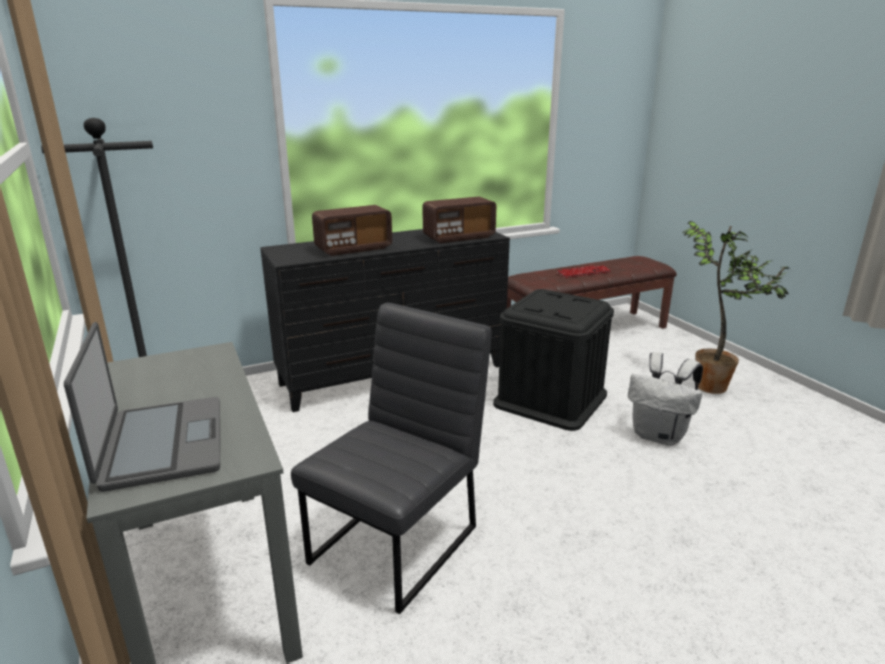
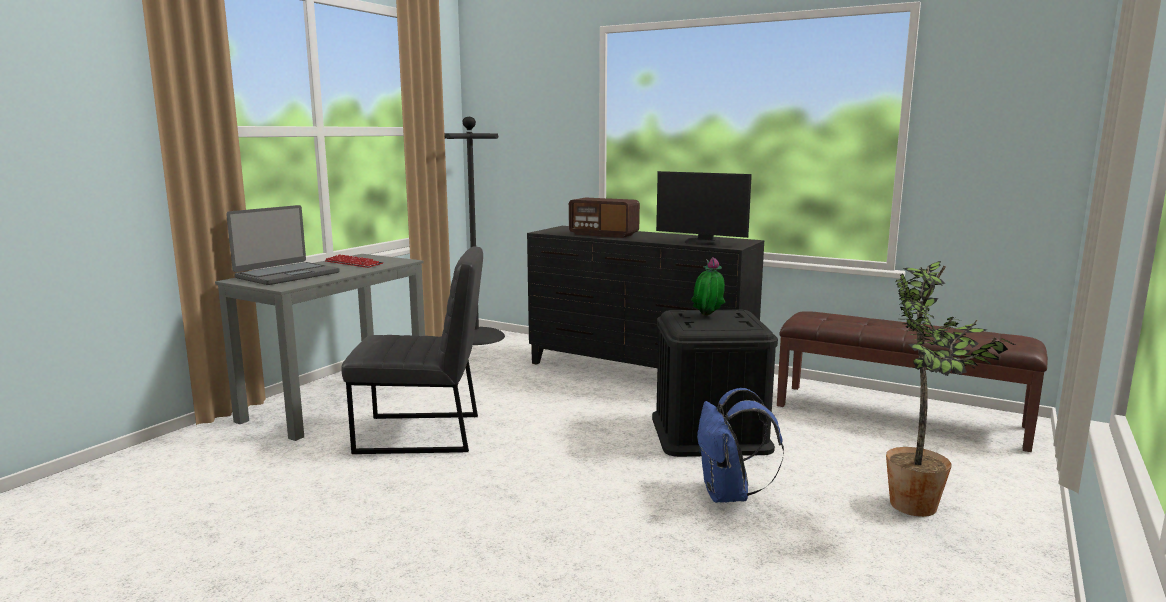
camera: 55 degrees right, 10 degrees down
(459, 237) = (701, 243): radio -> monitor
(548, 304) = (707, 316): none -> potted plant
(583, 273) = (886, 327): keyboard -> keyboard (353, 263)
(659, 436) = (729, 495): white backpack -> blue backpack

